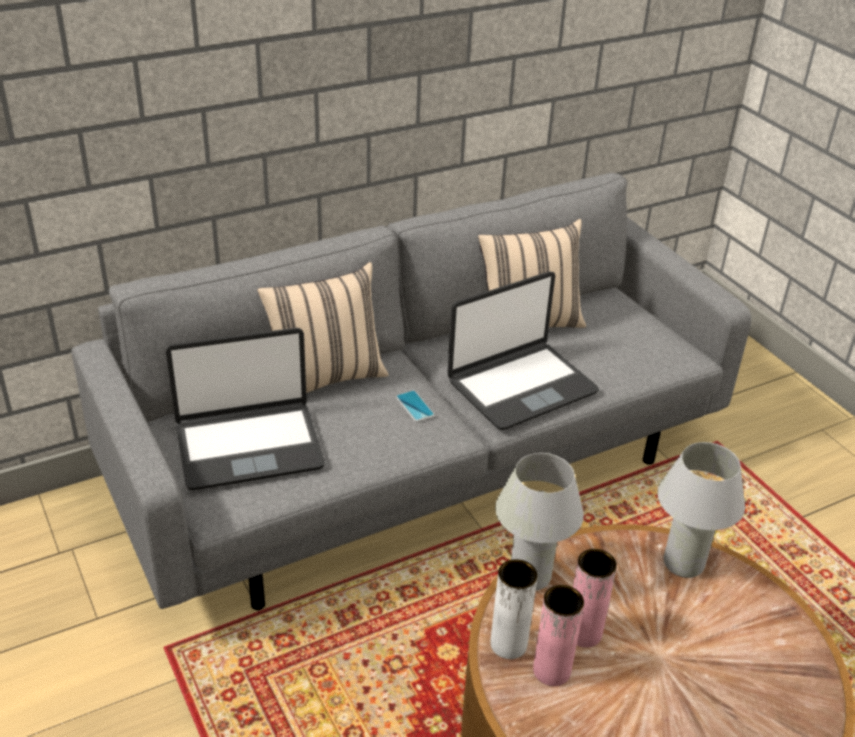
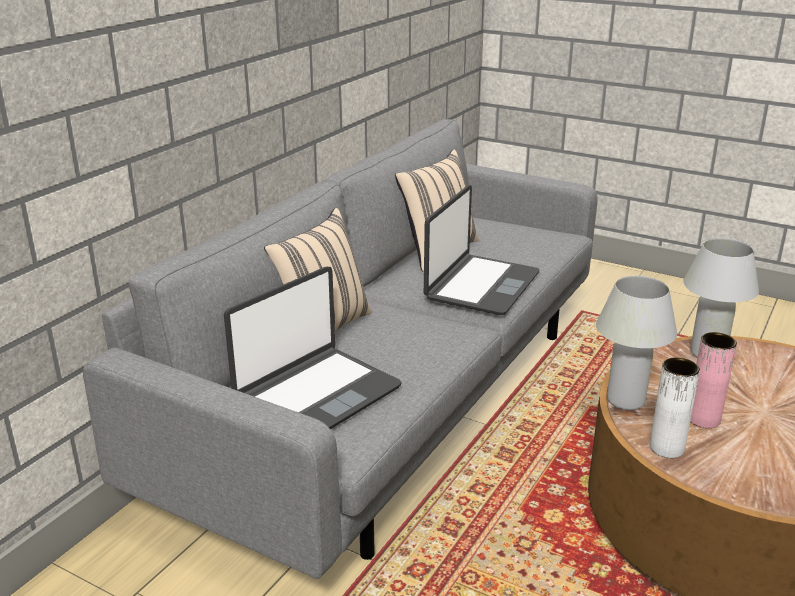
camera: 30 degrees left, 10 degrees down
(414, 406) = (419, 323): phone -> none
(551, 670) = (714, 451): pink vase -> none

